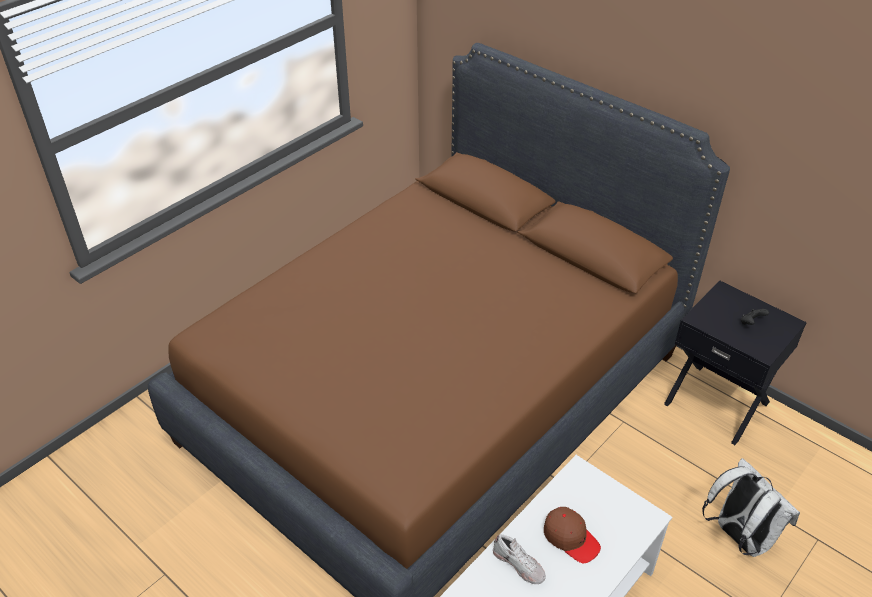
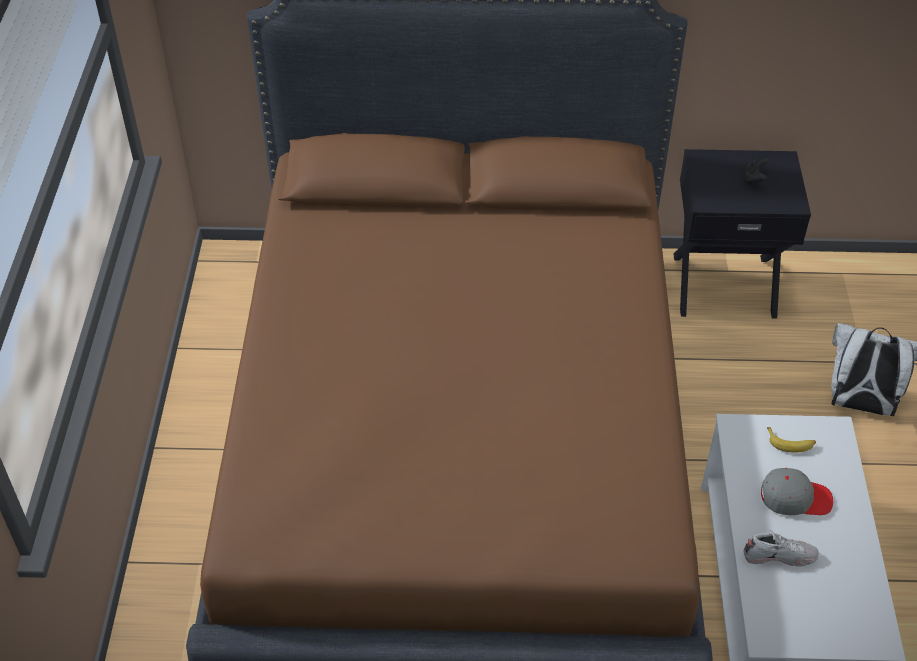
camera: 40 degrees left, 5 degrees up
(570, 538) = (794, 498): brown cap -> grey cap
(607, 504) = (790, 443): none -> banana

